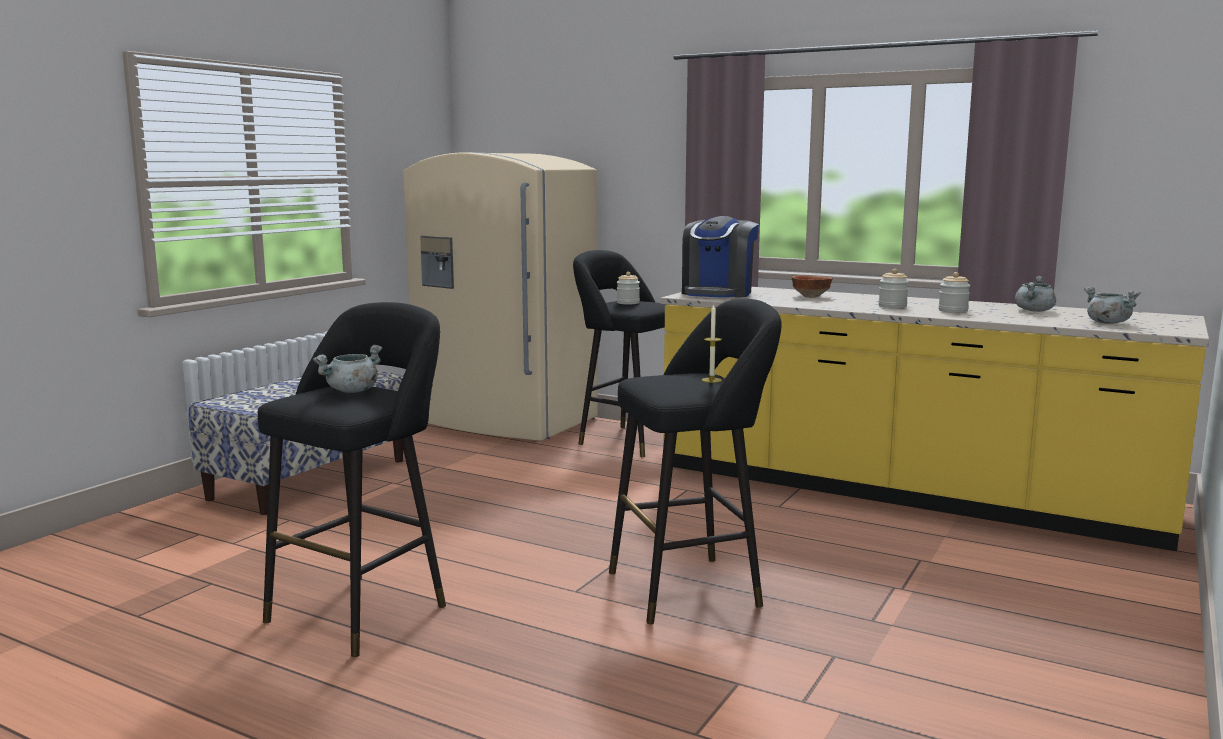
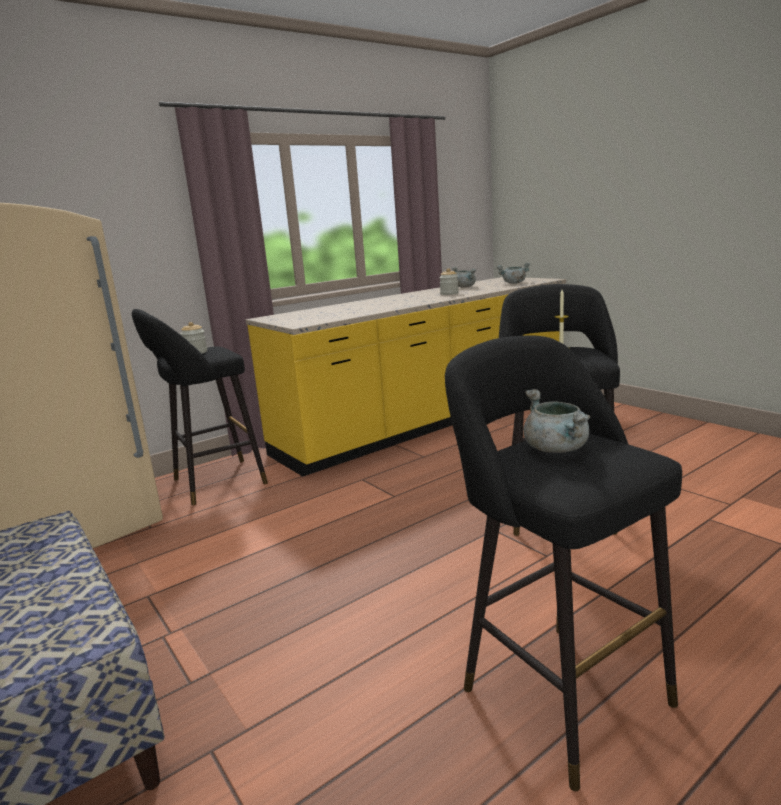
camera: 65 degrees left, 5 degrees up
(718, 293) = (301, 319): coffee machine -> none
(810, 296) = (353, 307): bowl -> none
(892, 306) = (418, 299): jar -> none

